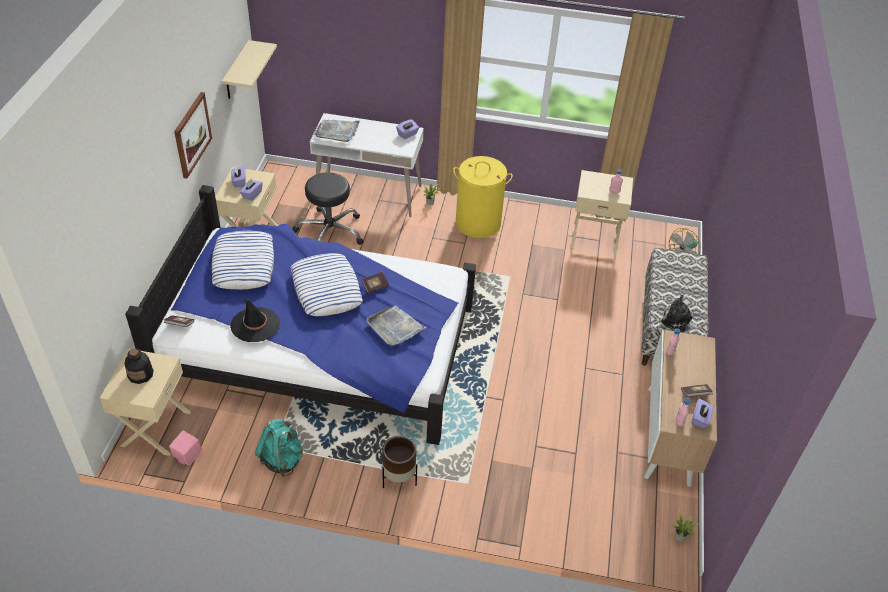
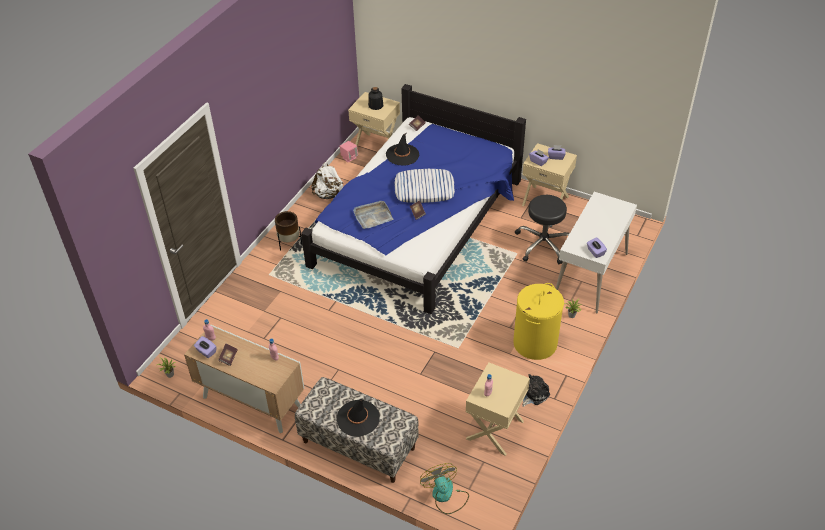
camera: 110 degrees right, 0 degrees up
(192, 134) = (536, 84): picture -> none
(237, 71) = (628, 113): beige shelf -> none
(243, 264) = (463, 154): pillow -> none
(282, 459) = (329, 195): turquoise backpack -> white backpack
(337, 131) = (606, 209): grey tray -> none
(678, 321) = (320, 399): plush toy -> plush toy (533, 394)
(683, 287) = (358, 418): none -> black hat

